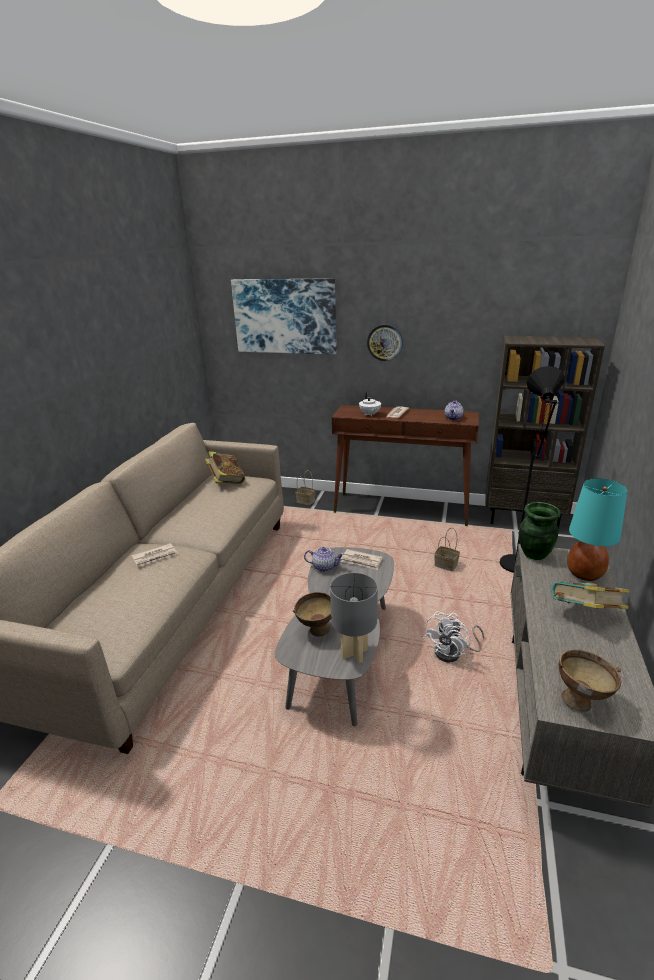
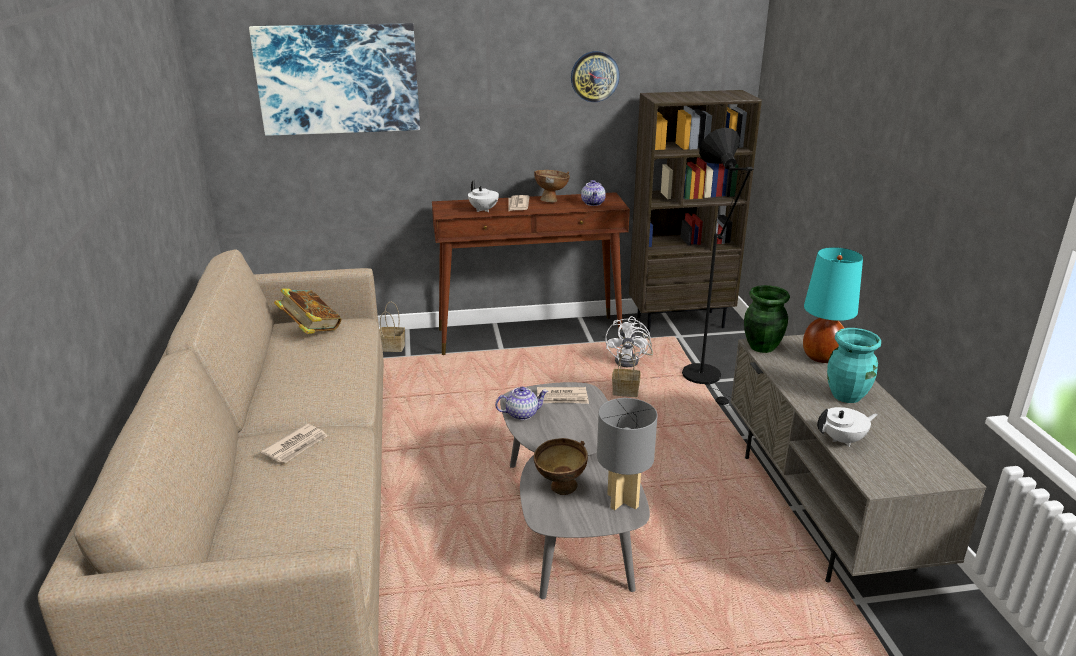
camera: 25 degrees left, 0 degrees up
(385, 342) = (488, 110): wall clock -> wall clock (594, 76)
(453, 653) = (691, 485): white fan -> white fan (631, 360)
(551, 655) = (843, 440): none -> white teapot
(582, 700) = (895, 472): brown bowl -> brown bowl (552, 200)
(584, 614) = (847, 396): book -> turquoise vase

